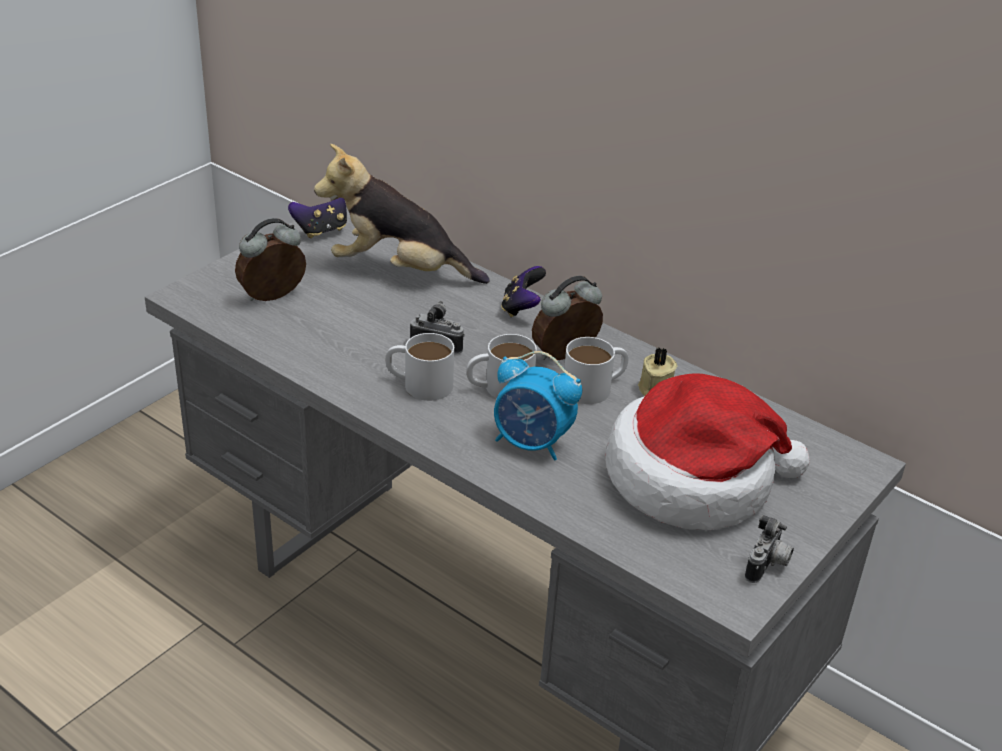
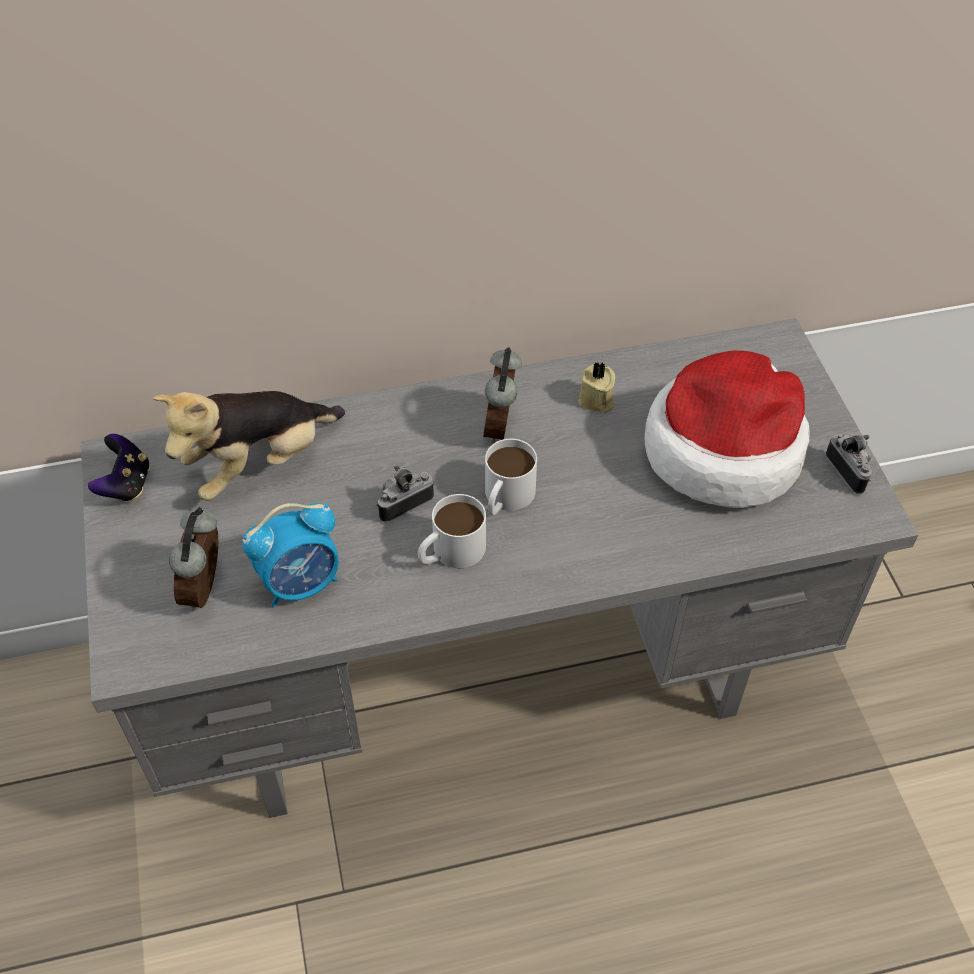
camera: 50 degrees left, 15 degrees up
(521, 308) = (405, 413): game controller -> none
(532, 443) = (599, 523): alarm clock -> alarm clock (301, 583)
(595, 387) = (560, 434): white mug -> none

